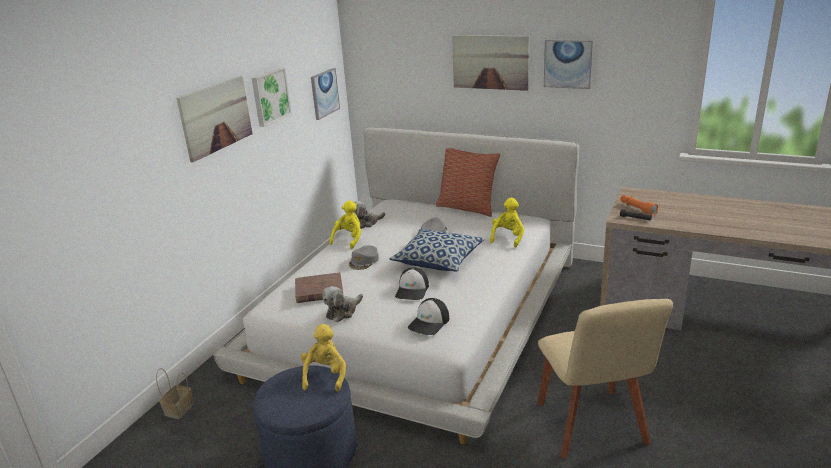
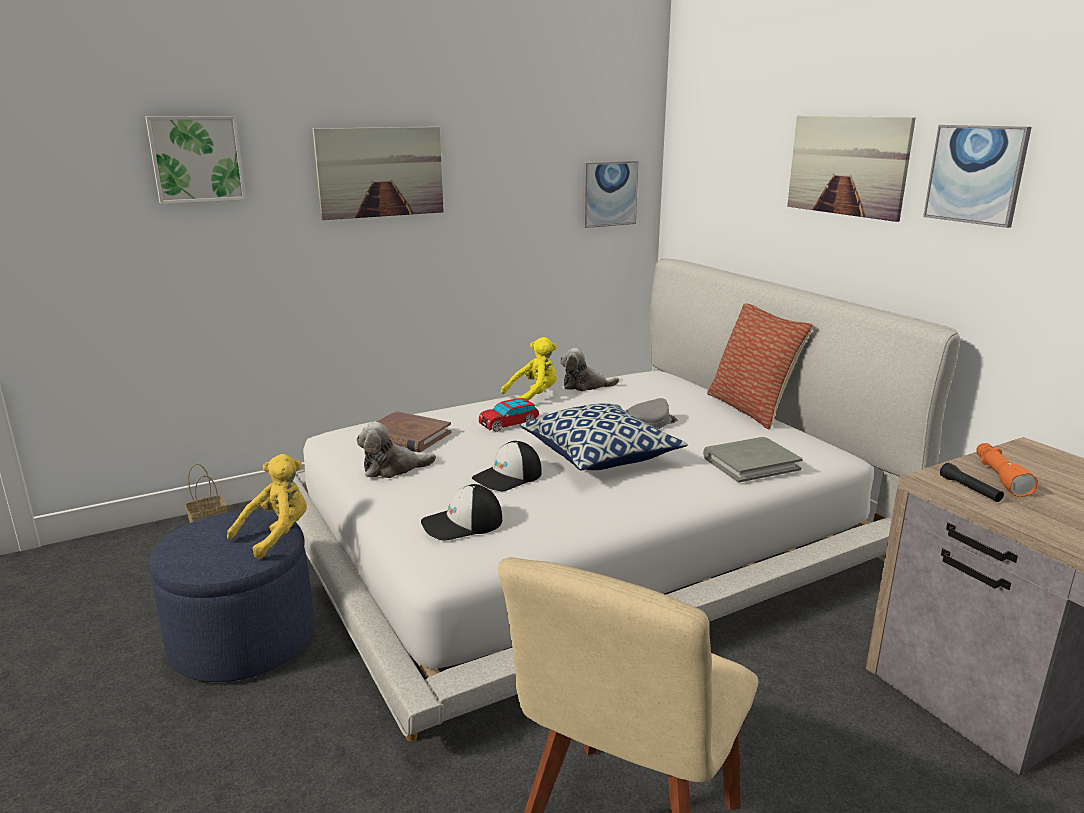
camera: 35 degrees right, 5 degrees down
(269, 96) = (492, 170): picture -> picture (196, 159)
(364, 261) = (509, 424): grey cap -> toy car
(508, 238) = (751, 463): yellow plush toy -> grey book

